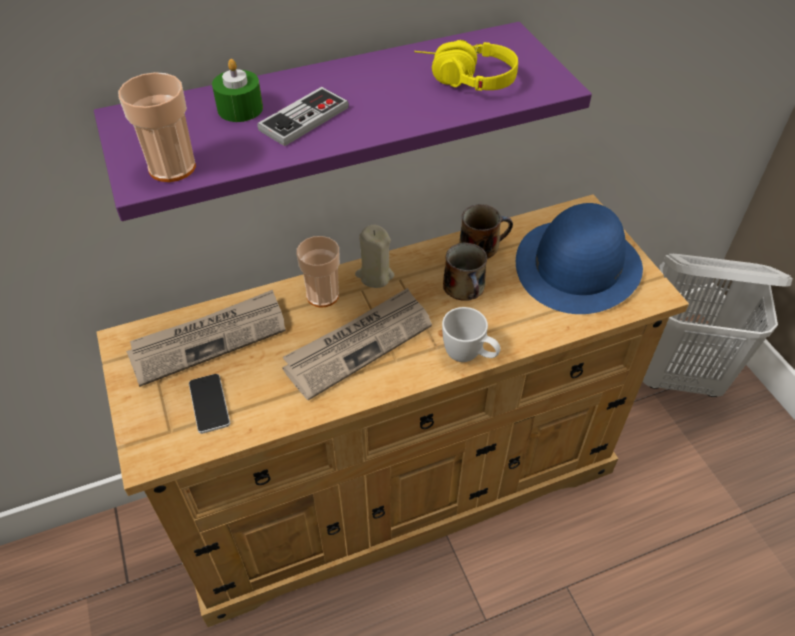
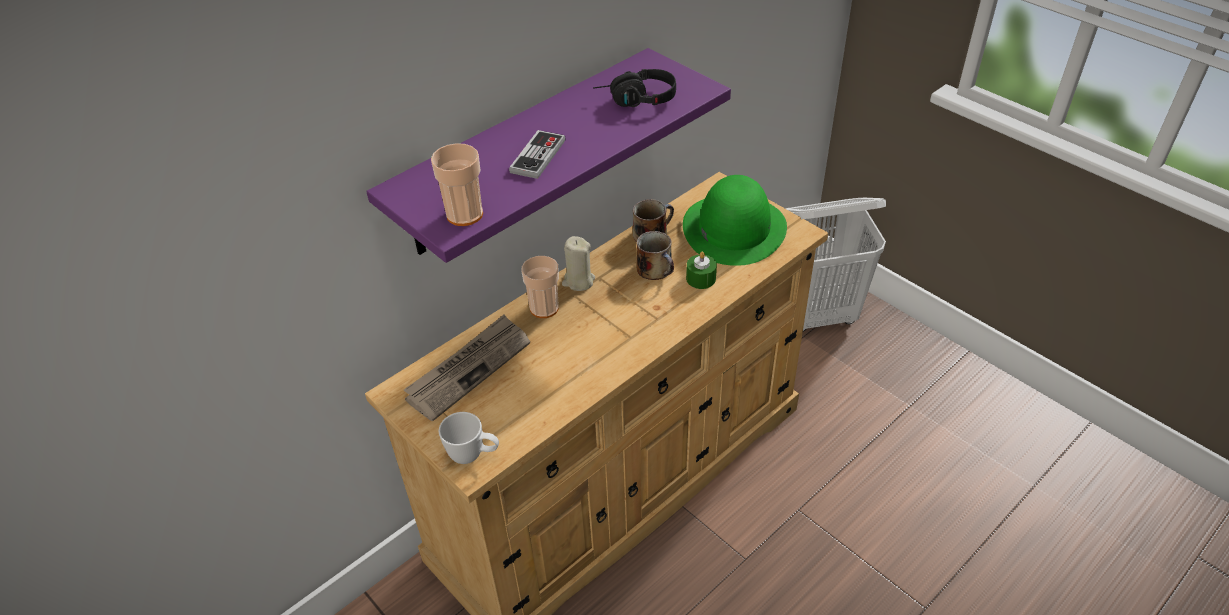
camera: 20 degrees left, 5 degrees down
(209, 404) = (499, 415): phone -> none
(240, 108) = (483, 161): green candle -> green candle (701, 278)
(358, 344) = (595, 335): newspaper -> none
(463, 80) = (635, 101): yellow headphones -> black headphones
(469, 356) = (686, 317): white mug -> white mug (473, 455)
(577, 265) = (734, 228): blue hat -> green hat

